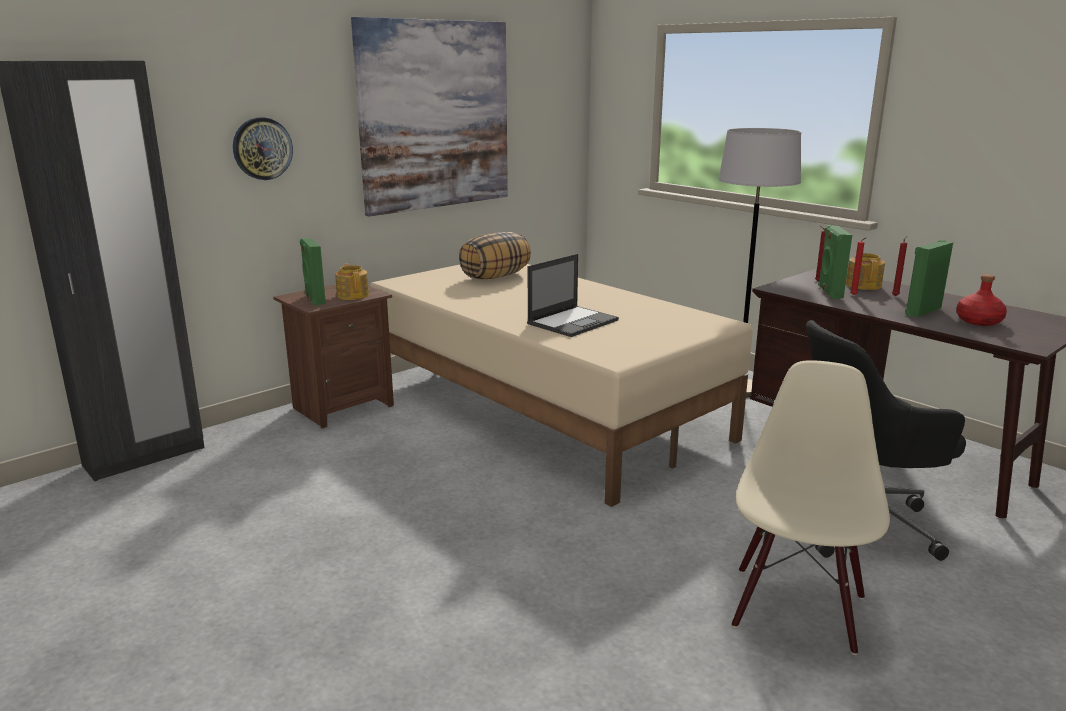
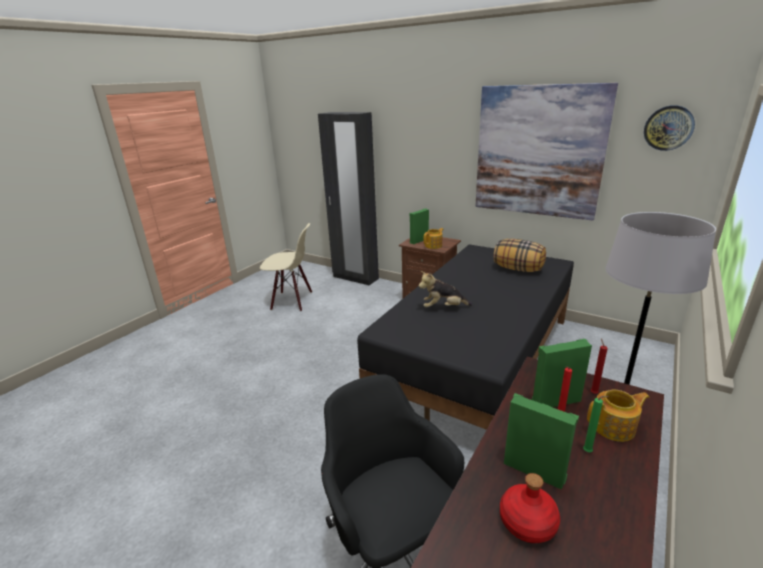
camera: 75 degrees right, 5 degrees up
(262, 148) = (424, 158): wall clock -> wall clock (668, 128)
(544, 408) = (478, 360): beige bed -> black bed
(573, 321) = (443, 308): laptop -> plush toy
(796, 609) = (265, 508): beige chair -> beige chair (292, 301)
(896, 296) = (589, 452): red candle -> green candle

